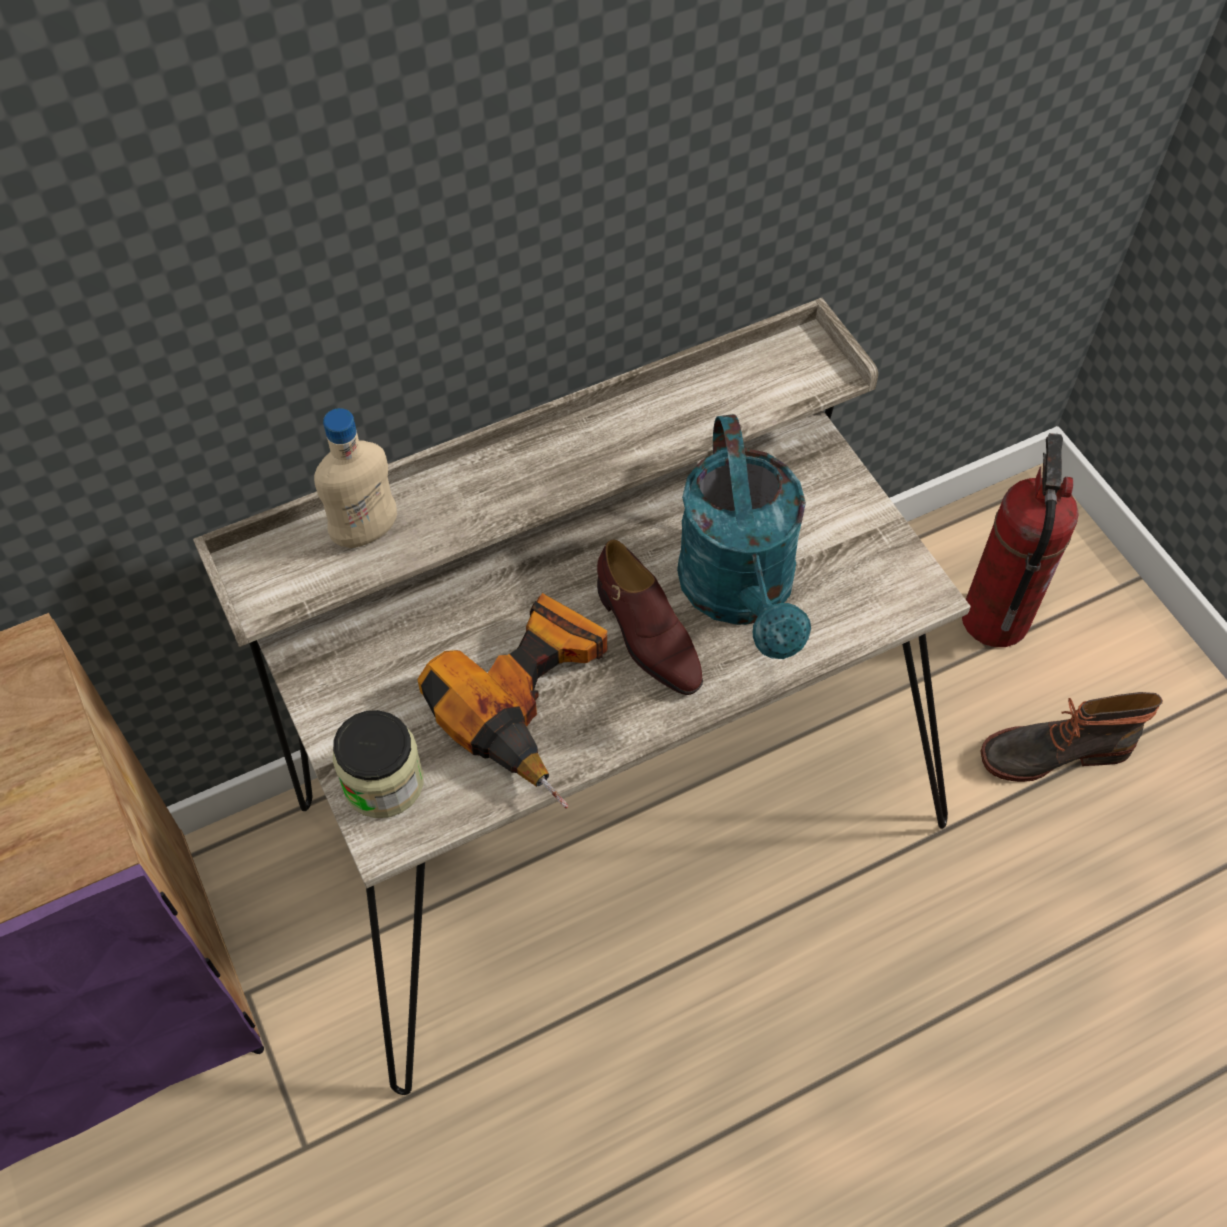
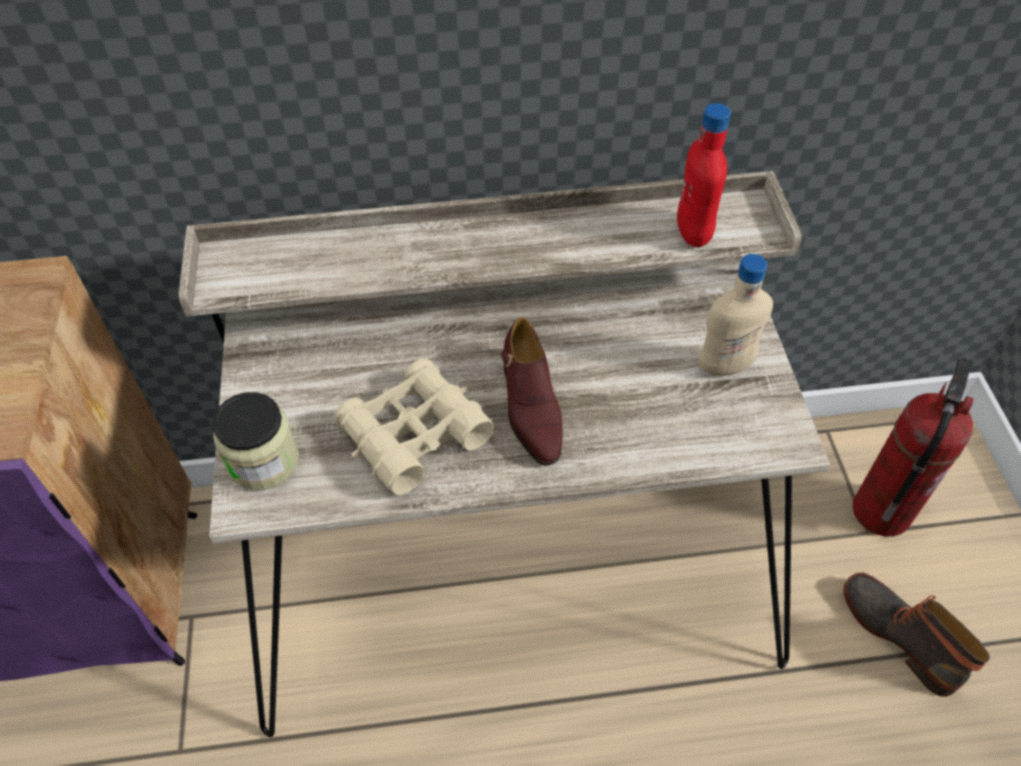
camera: 20 degrees right, 5 degrees down
(365, 532) = (322, 256): beige bottle -> beige bottle (724, 365)
(535, 703) = (414, 435): power drill -> beige binoculars
(742, 595) = (625, 397): turquoise watering can -> none
(761, 392) = (693, 232): none -> red bottle
(1053, 751) = (900, 634): boot -> boot turned 45 degrees clockwise

